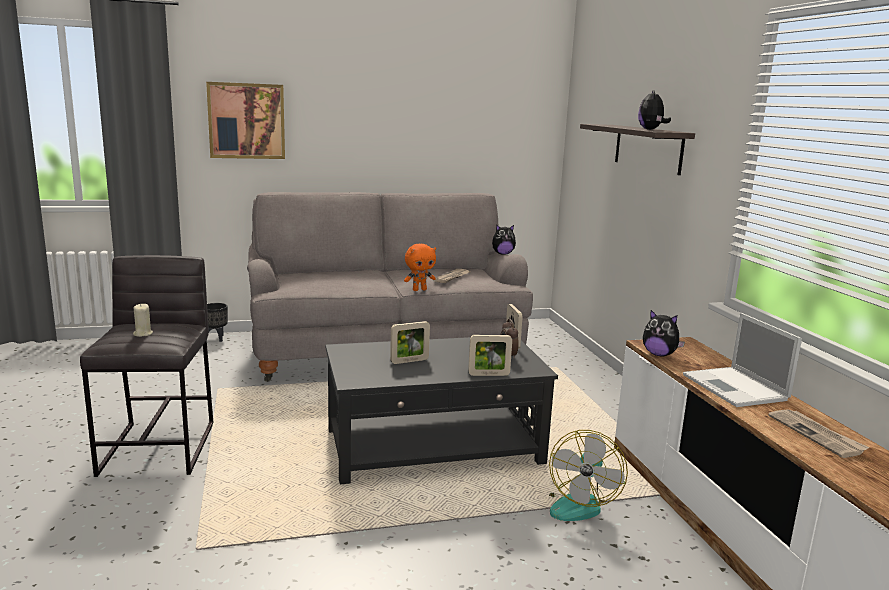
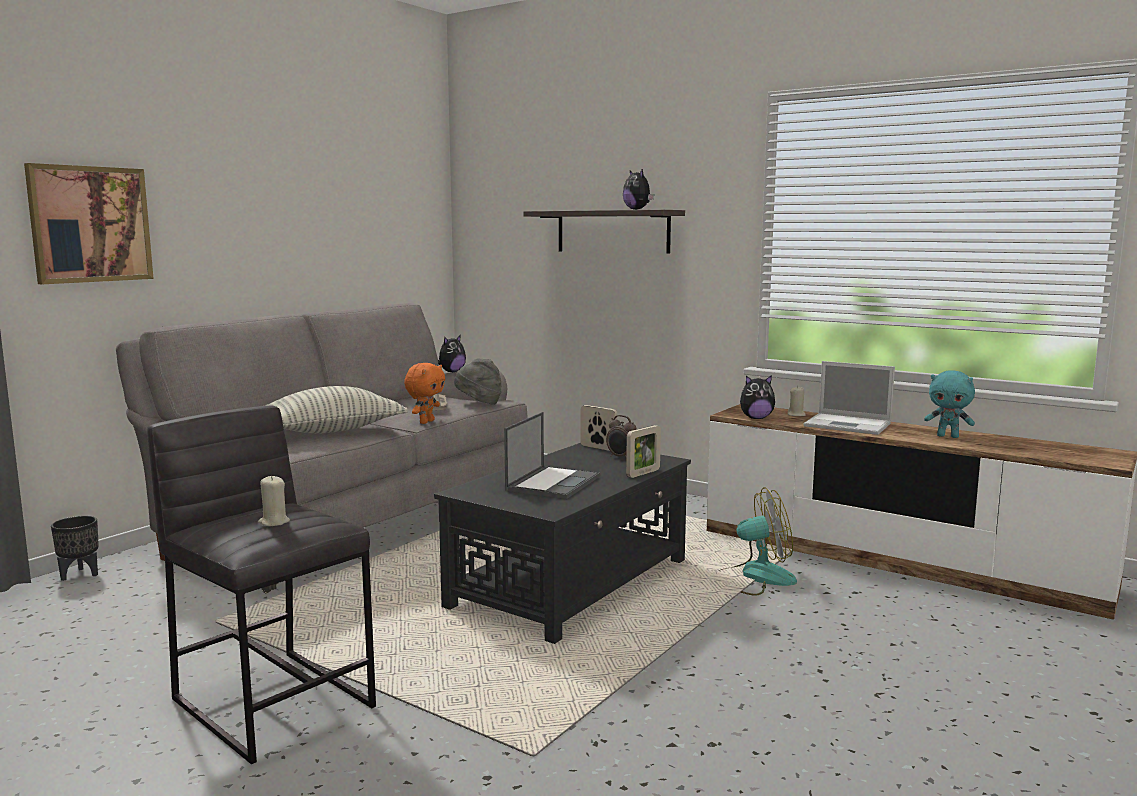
camera: 40 degrees left, 5 degrees down
(343, 282) = (331, 431): none -> pillow
(409, 361) = (553, 483): picture frame -> laptop
(486, 284) = (479, 403): none -> grey hat
(577, 503) = (755, 577): fan -> fan turned 75 degrees counterclockwise
(710, 362) = (796, 415): none -> beige candle
(816, 435) = (948, 436): newspaper -> turquoise plush toy

